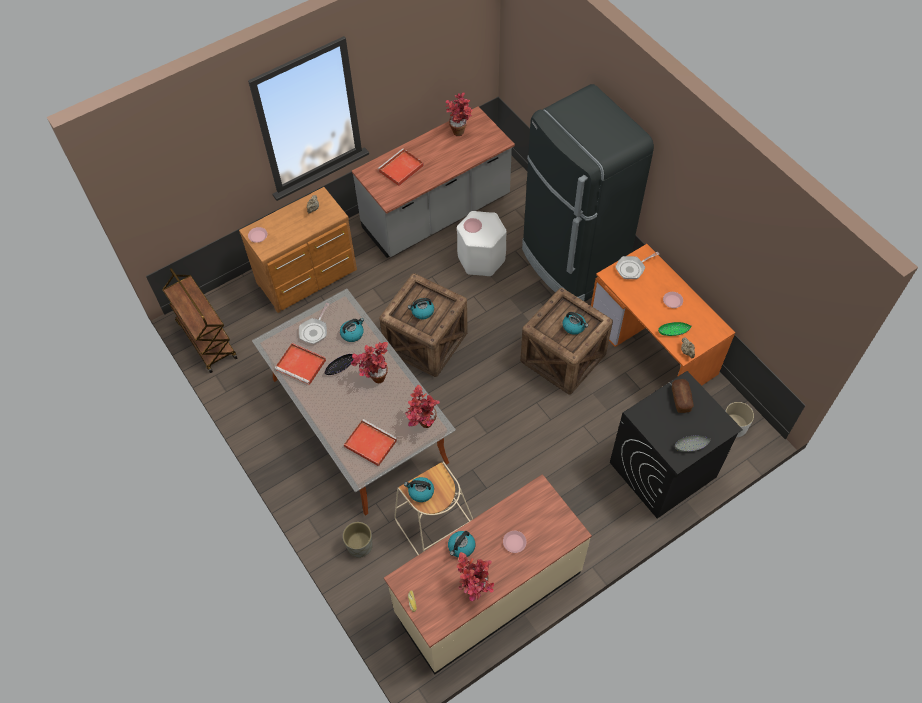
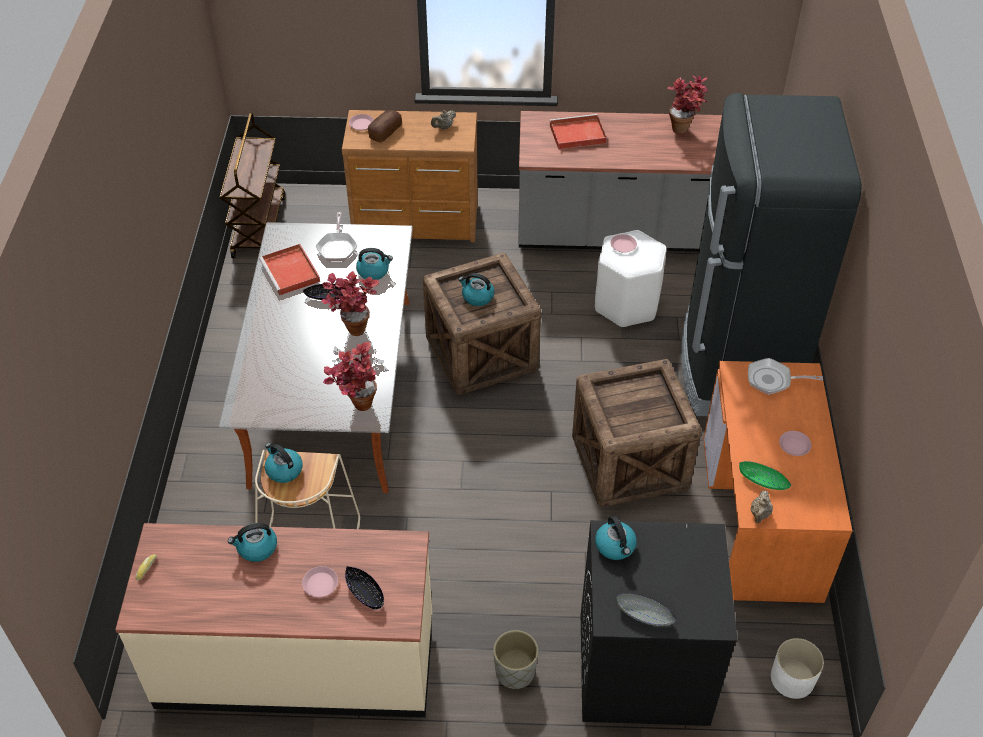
camera: 35 degrees right, 10 degrees down
(314, 330) = (337, 247): frying pan -> frying pan turned 60 degrees counterclockwise
(359, 546) = (210, 516): grey planter -> grey planter (514, 671)
(369, 443) = (281, 388): red tray -> none
(474, 590) = (224, 604): potted plant -> none
(541, 530) = (364, 592): none -> black bowl
(574, 326) = (644, 411): kettle -> kettle (615, 546)
(681, 399) = (683, 551): bread -> bread (385, 132)

